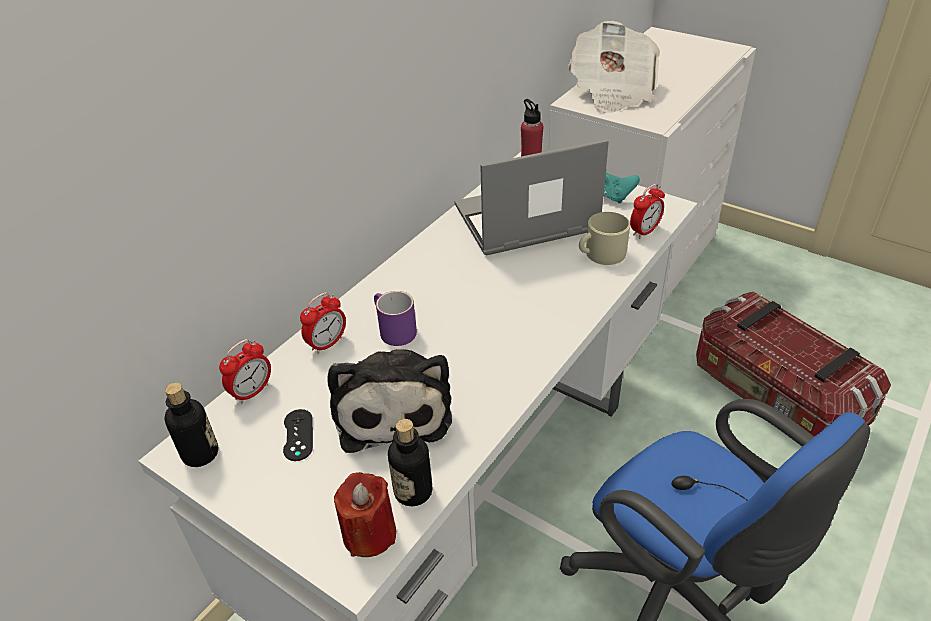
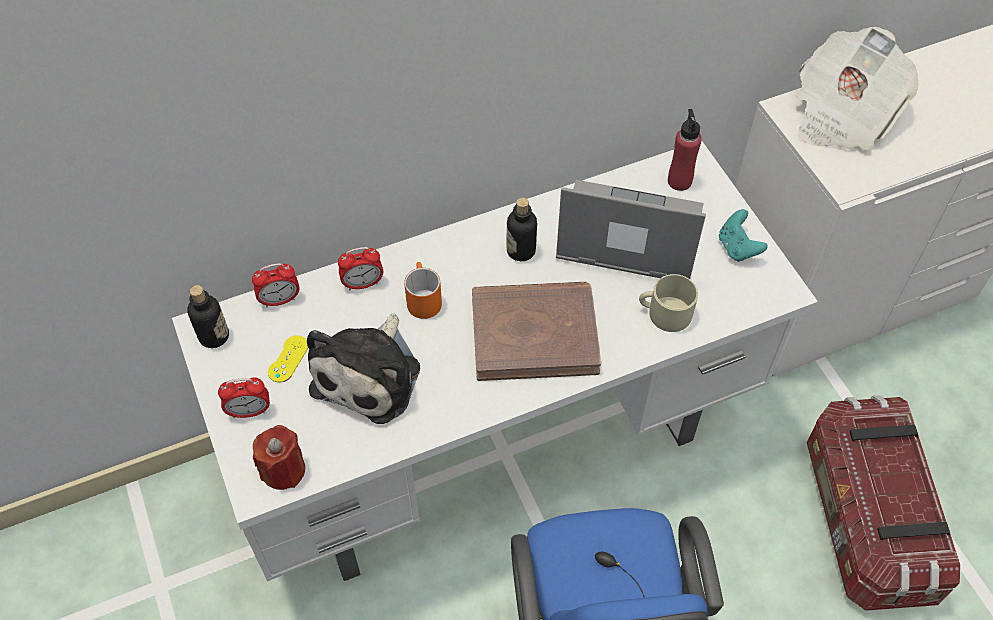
camera: 30 degrees right, 15 degrees up
(298, 435) = (288, 359): black game controller -> yellow game controller
(392, 330) = (422, 298): purple mug -> orange mug
(413, 491) = (335, 455): bottle -> bottle (521, 251)
(513, 311) = (534, 334): none -> brown book
(644, 231) = (730, 309): alarm clock -> alarm clock (249, 411)

